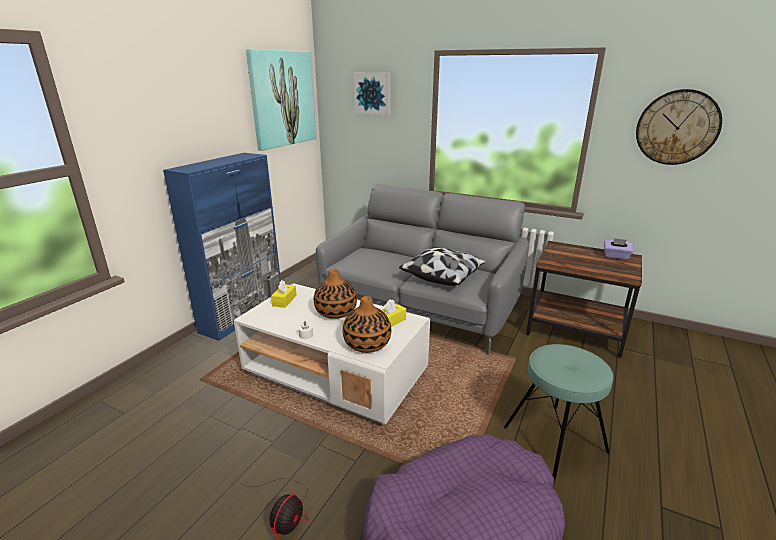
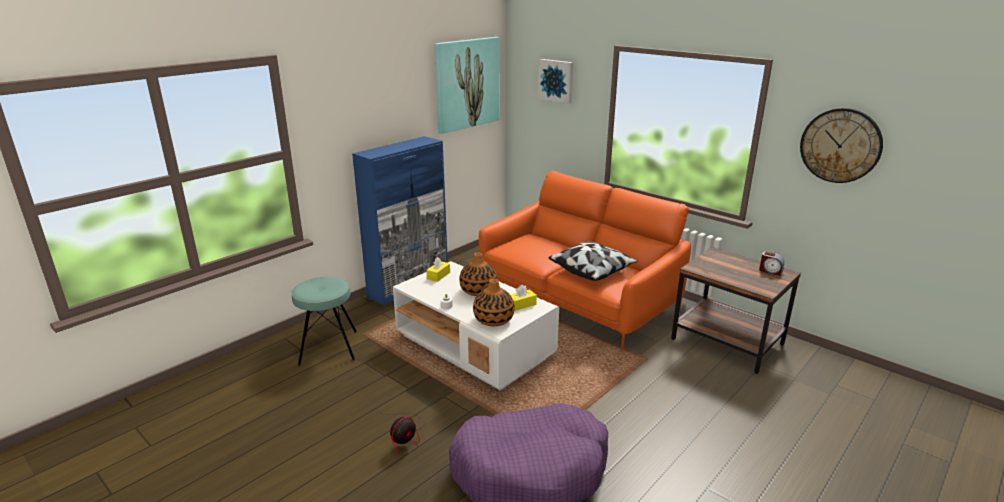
camera: 15 degrees right, 0 degrees up
(420, 306) = (578, 299): grey sofa -> orange sofa
(554, 440) = (644, 427): turquoise stool -> turquoise stool (328, 348)
(616, 256) = (770, 271): purple tissue box -> alarm clock

